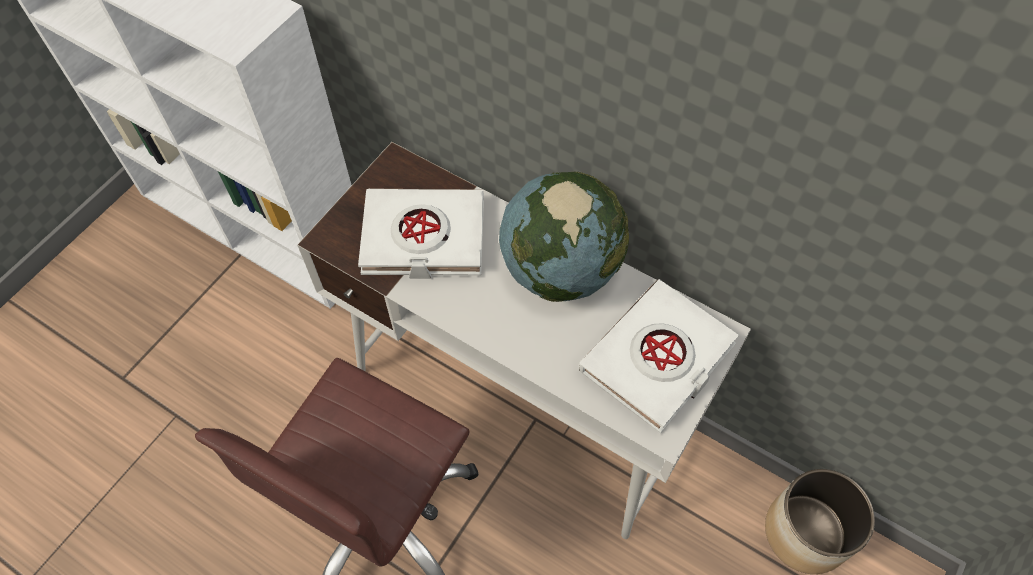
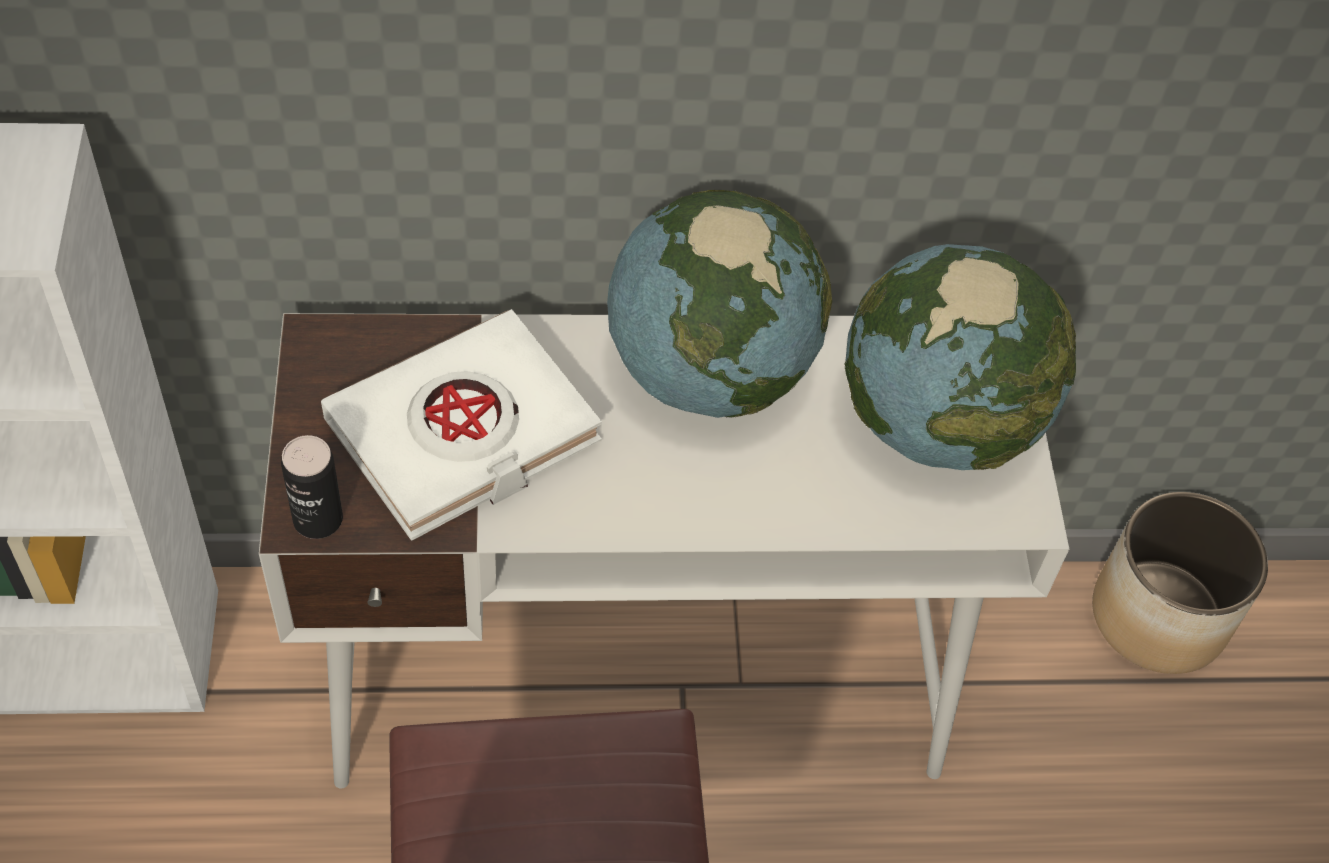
camera: 40 degrees left, 5 degrees down
(332, 243) = (318, 519): none -> can
(658, 359) = (939, 422): white book -> globe

